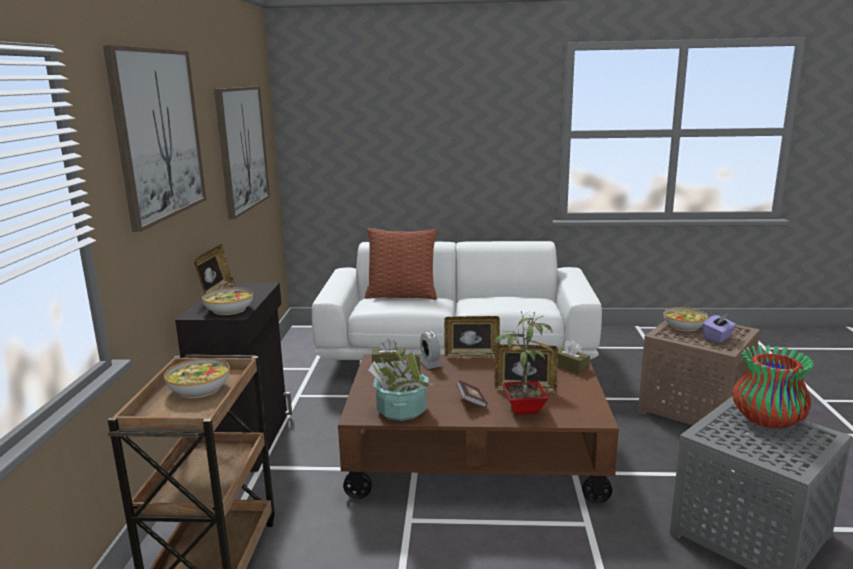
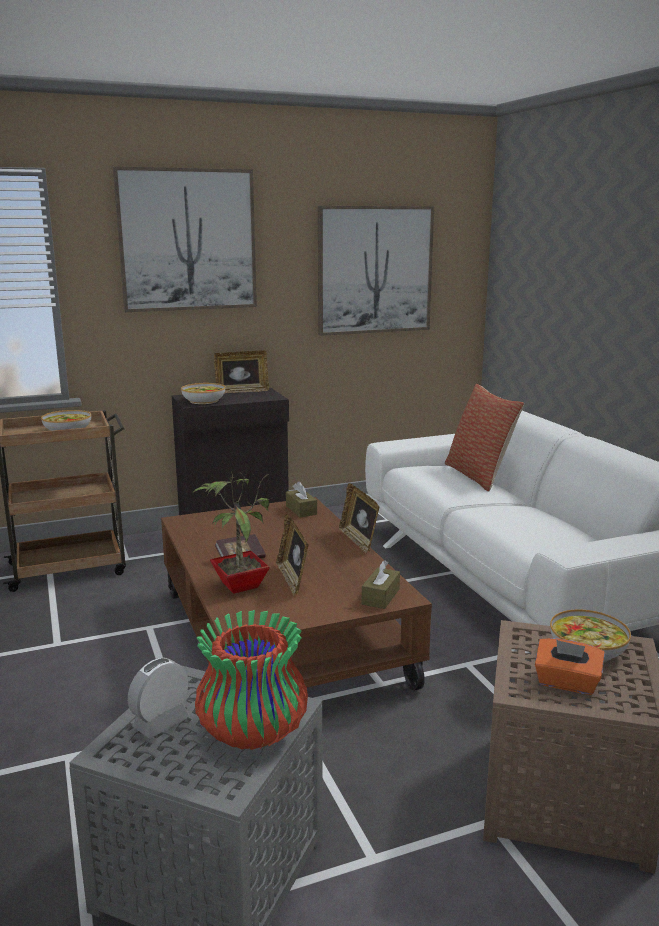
camera: 65 degrees right, 0 degrees up
(401, 410) = (202, 534): potted plant -> none
(430, 364) = (317, 526): alarm clock -> alarm clock (161, 722)
(718, 338) = (566, 683): purple tissue box -> orange tissue box

